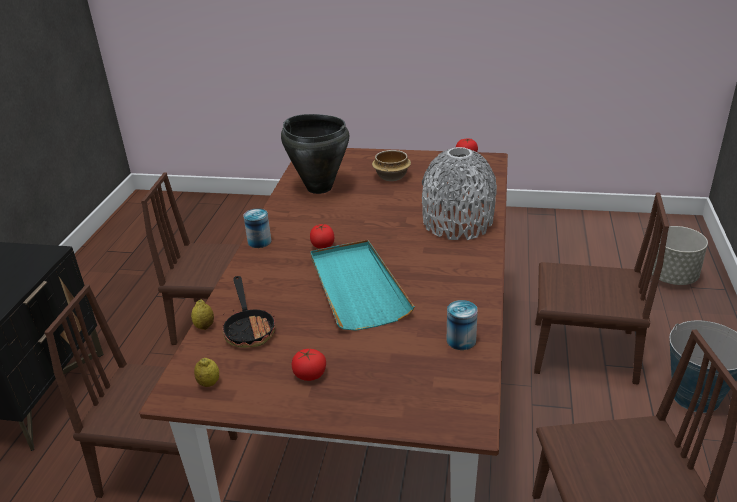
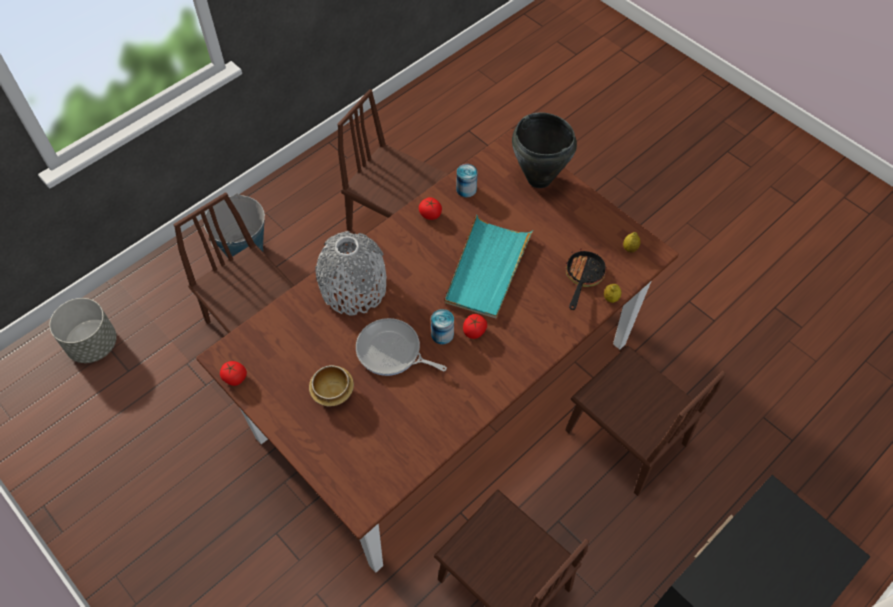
camera: 145 degrees left, 25 degrees up
(259, 241) = (518, 372): can -> can (442, 334)
(310, 375) = (569, 219): tomato -> tomato (430, 214)
(319, 187) = (410, 424): black cooking pot -> black cooking pot (539, 179)
(376, 208) = (392, 352): none -> frying pan

